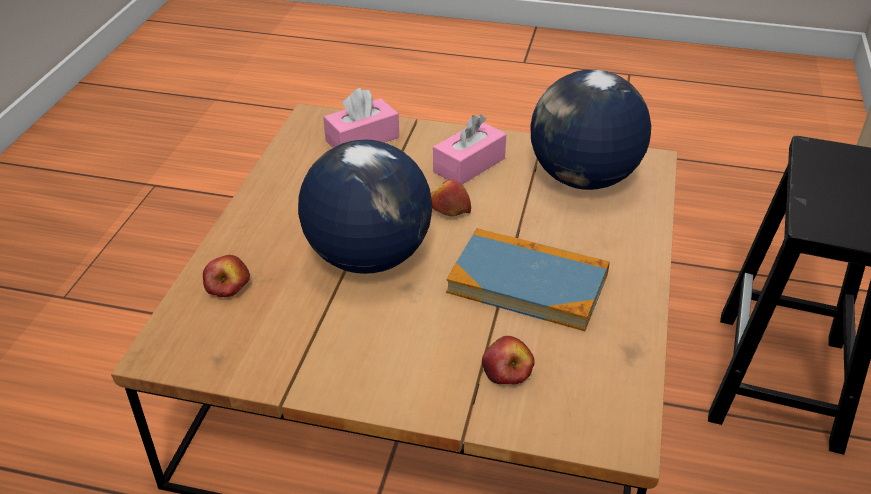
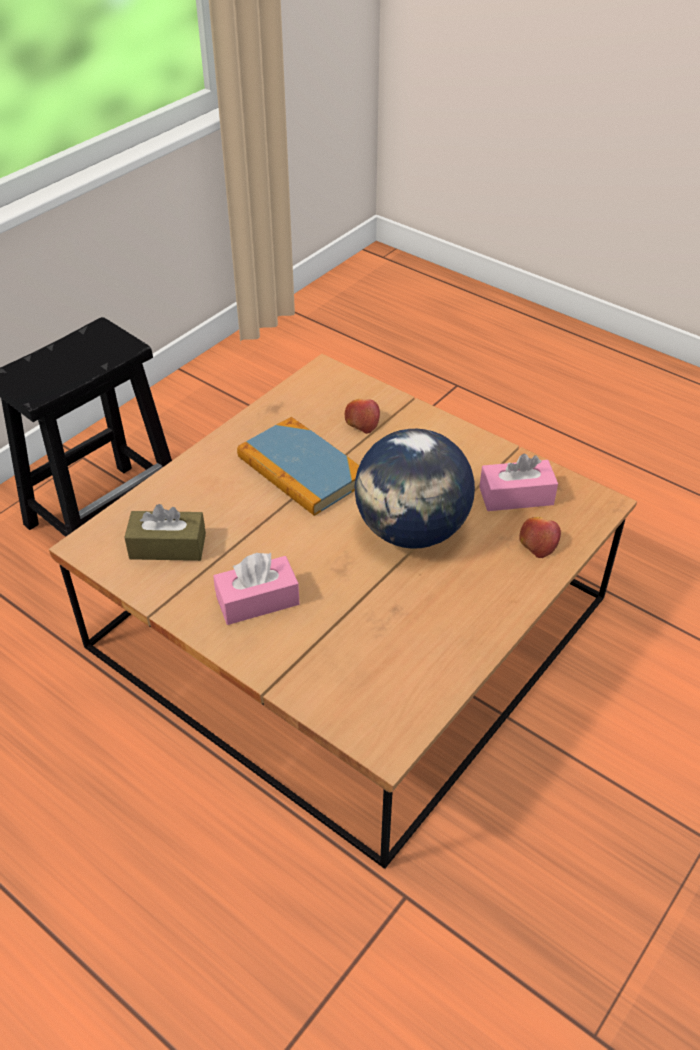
camera: 155 degrees left, 5 degrees up
(362, 139) = (344, 680): pink tissue box -> pink tissue box (516, 496)
(449, 209) = (313, 556): apple -> none
(583, 179) = (168, 546): globe -> brown tissue box

